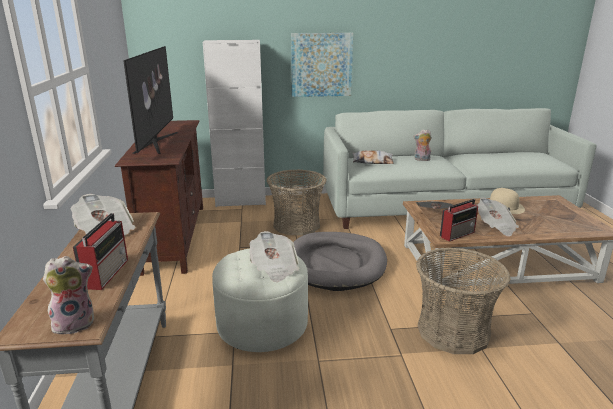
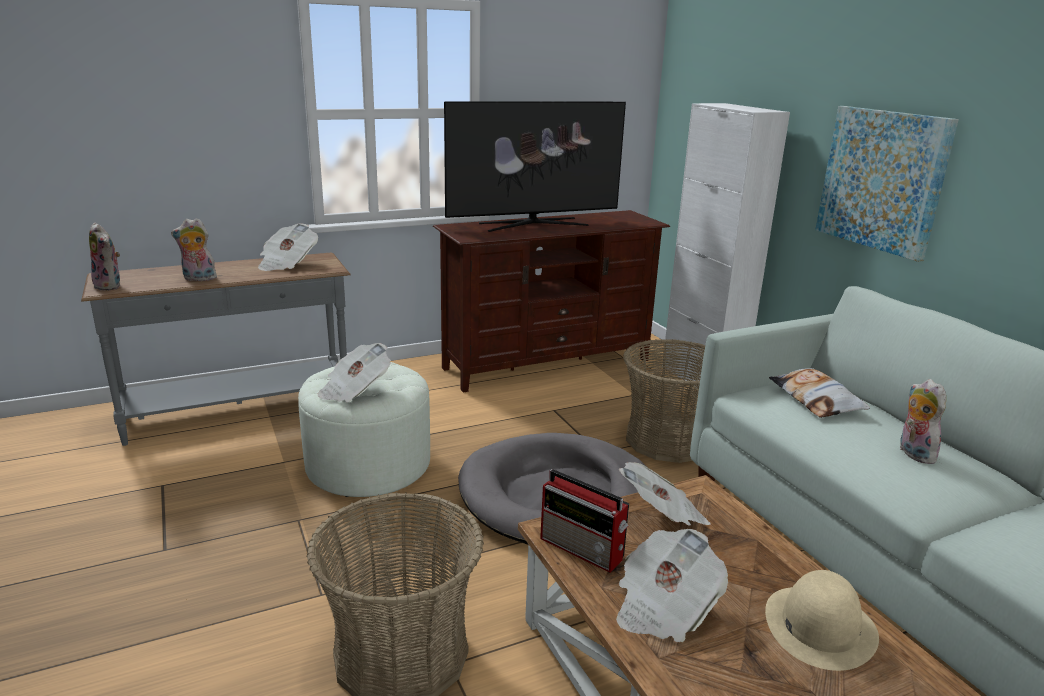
camera: 70 degrees right, 0 degrees up
(107, 273) = (198, 279): radio -> plush toy

